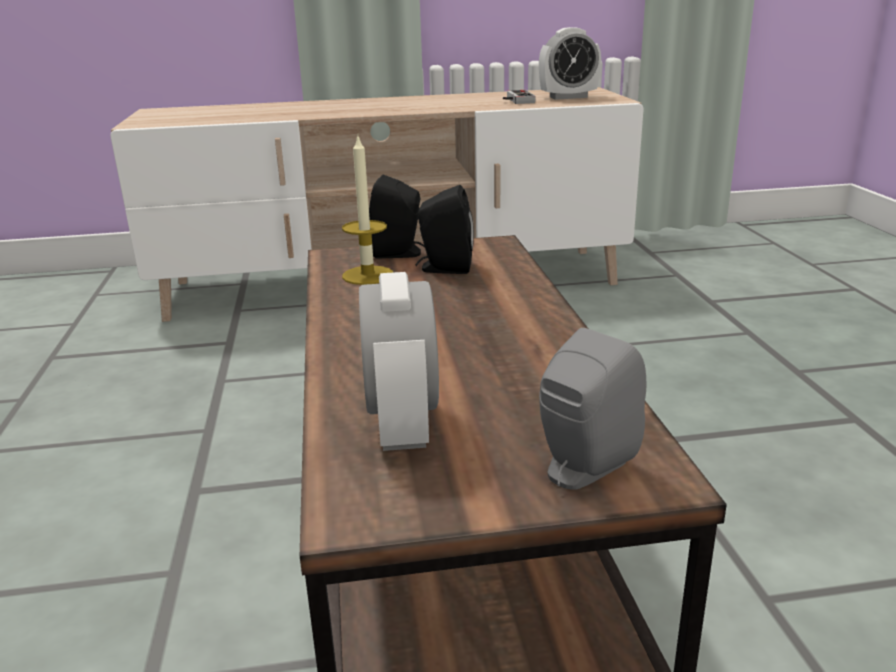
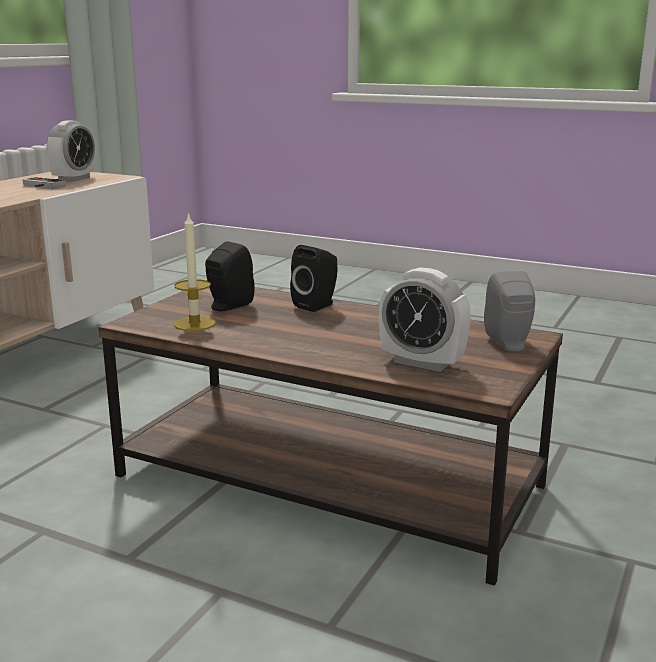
camera: 55 degrees left, 5 degrees down
(399, 254) = (173, 308): black speaker -> black speaker (317, 305)

